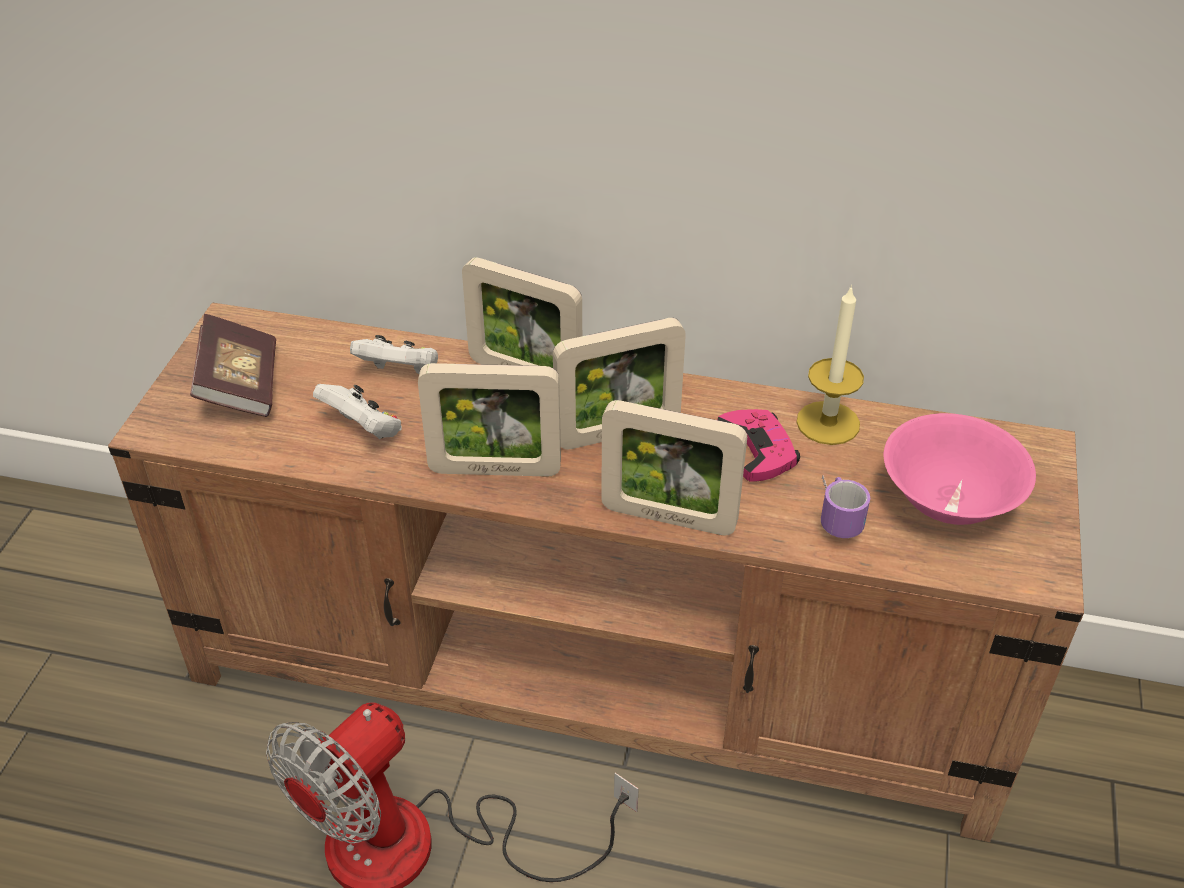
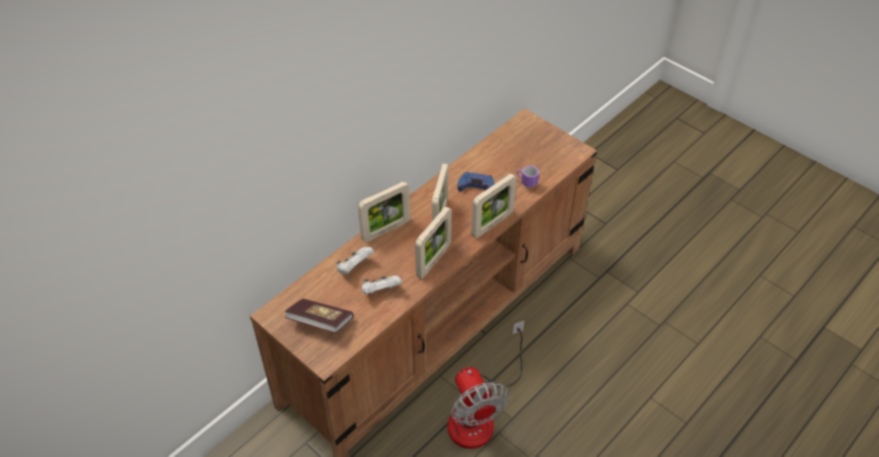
camera: 60 degrees left, 5 degrees up
(758, 449) = (476, 186): pink game controller -> blue game controller
(828, 423) = (477, 162): candle -> none
(948, 501) = (534, 153): pink bowl -> none

